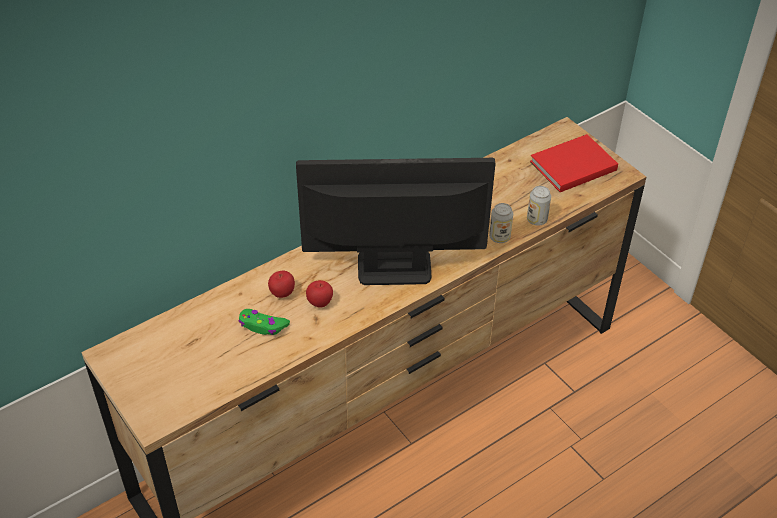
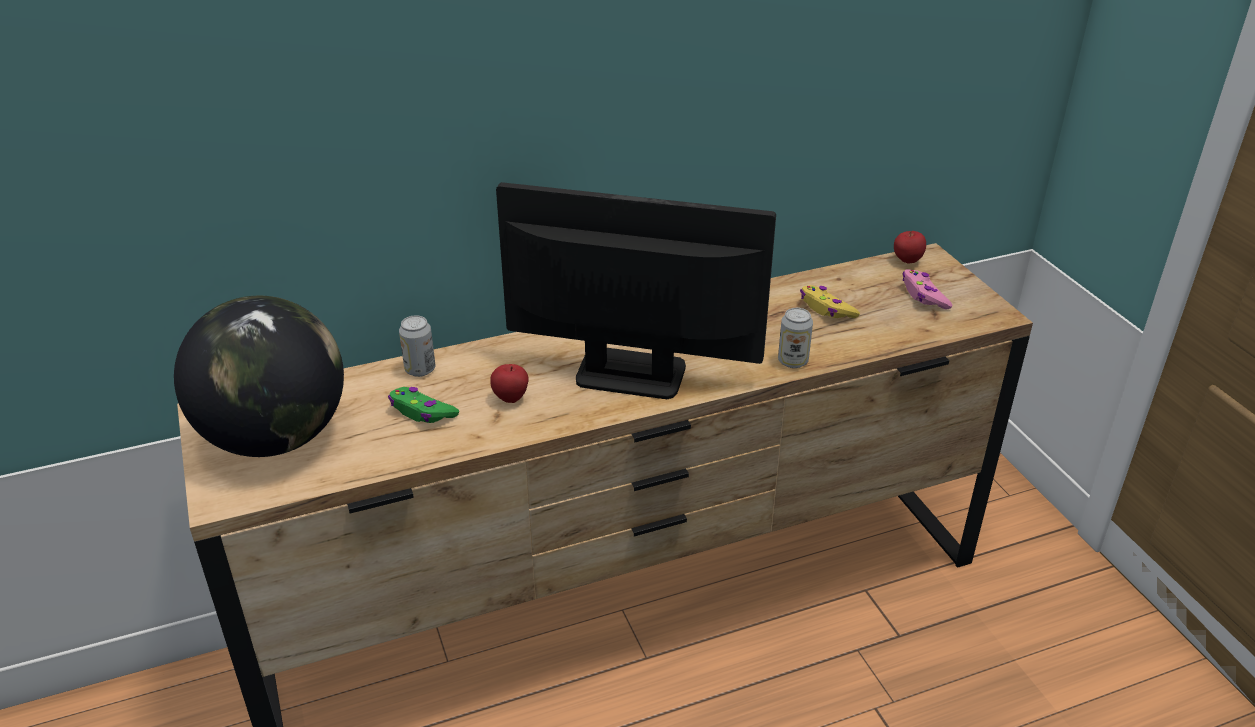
camera: 15 degrees right, 10 degrees down
(168, 366) = (275, 438): none -> globe
(282, 294) = (466, 380): apple -> apple (907, 261)
(509, 189) = (826, 309): none -> yellow game controller
(536, 220) = (854, 349): can -> can (420, 369)
(570, 166) = (924, 296): red book -> pink game controller

